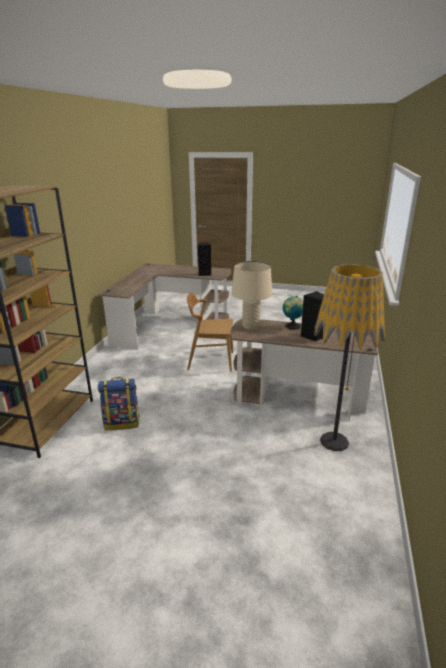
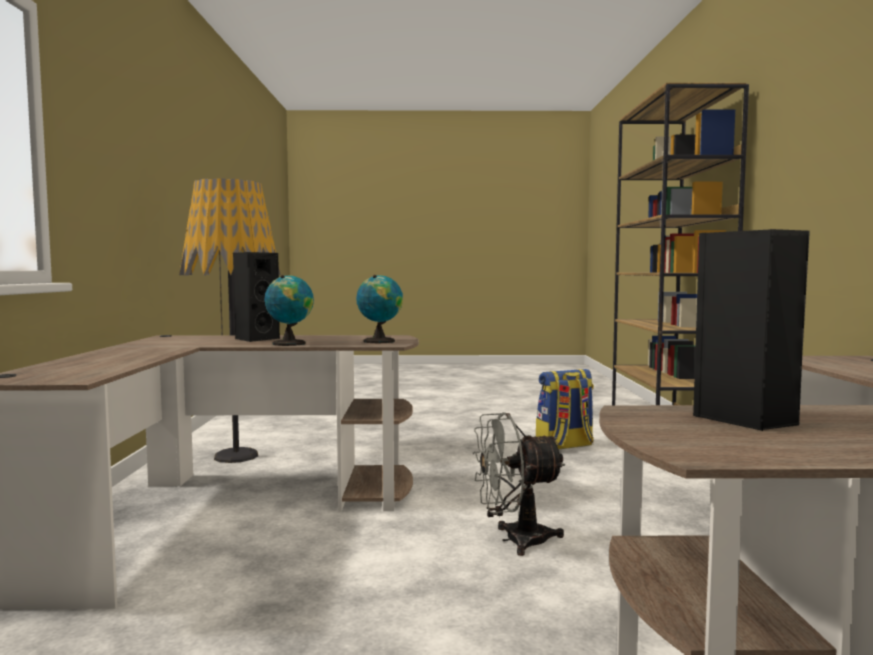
camera: 165 degrees right, 20 degrees down
(210, 361) = (515, 540): brown chair -> grey fan
(250, 326) = (380, 341): beige table lamp -> globe

